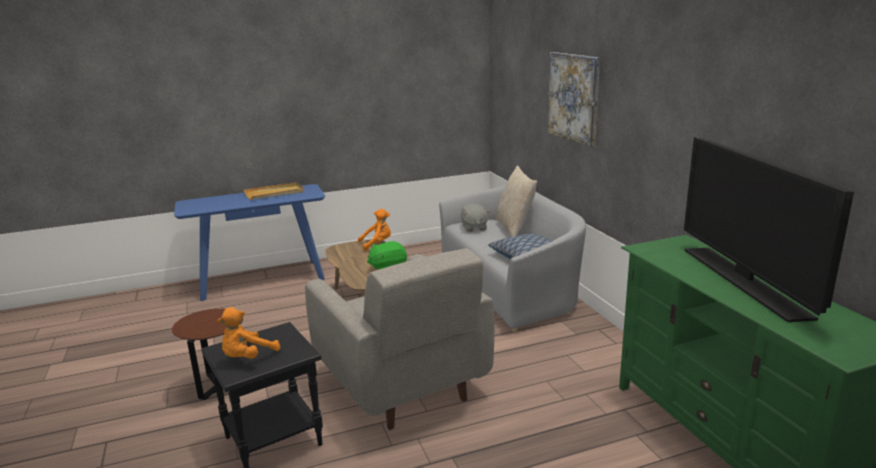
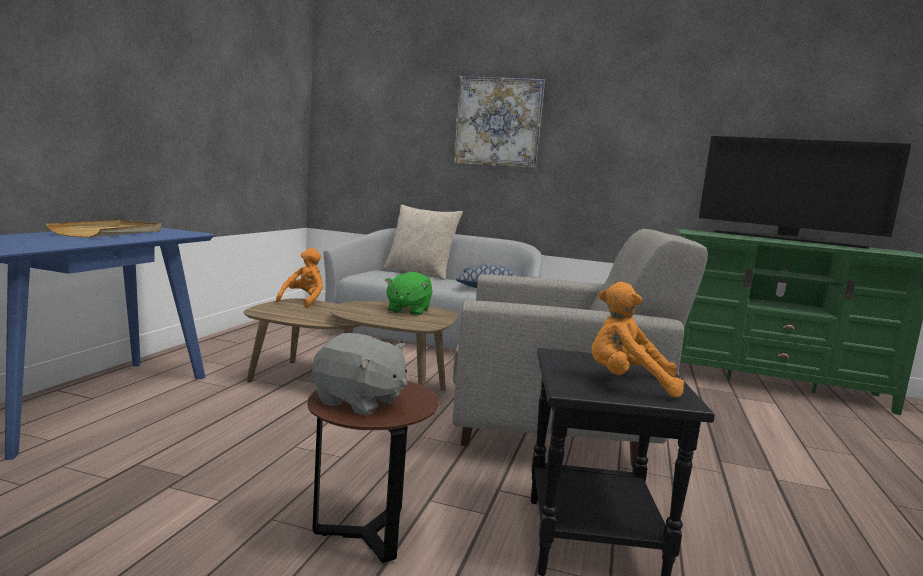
camera: 55 degrees left, 10 degrees down
(247, 357) = (627, 383): orange plush toy -> orange plush toy turned 120 degrees clockwise
(474, 227) = (381, 276): grey plush toy -> grey plush toy (359, 401)

